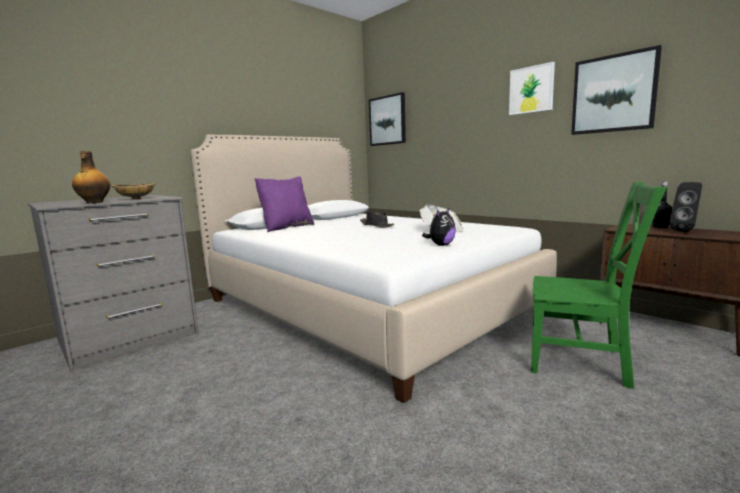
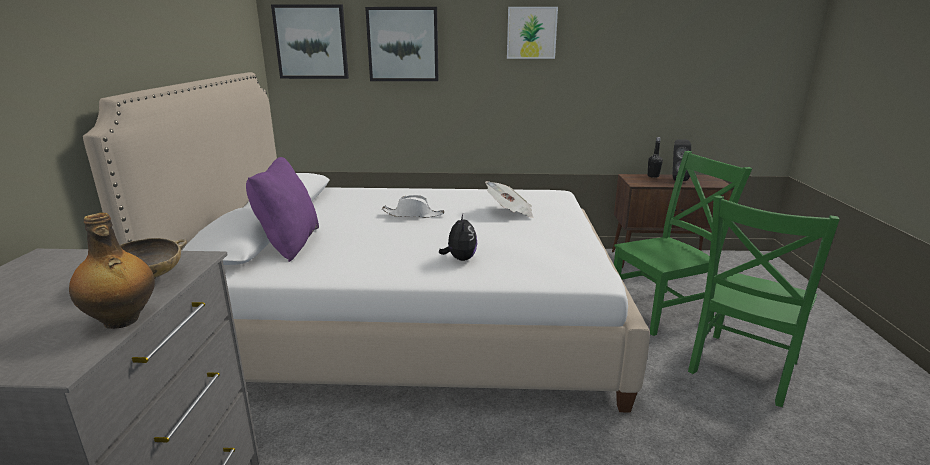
camera: 45 degrees left, 10 degrees up
(376, 225) = (413, 214): black hat -> white hat
(441, 245) = (570, 238): plush toy -> plush toy (460, 259)
(585, 432) = (741, 369): none -> green chair
(613, 94) = (613, 51): picture -> picture (403, 44)

